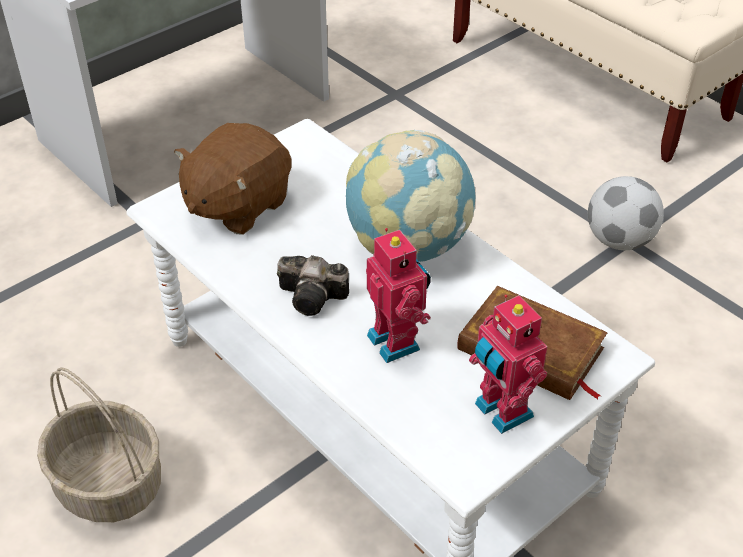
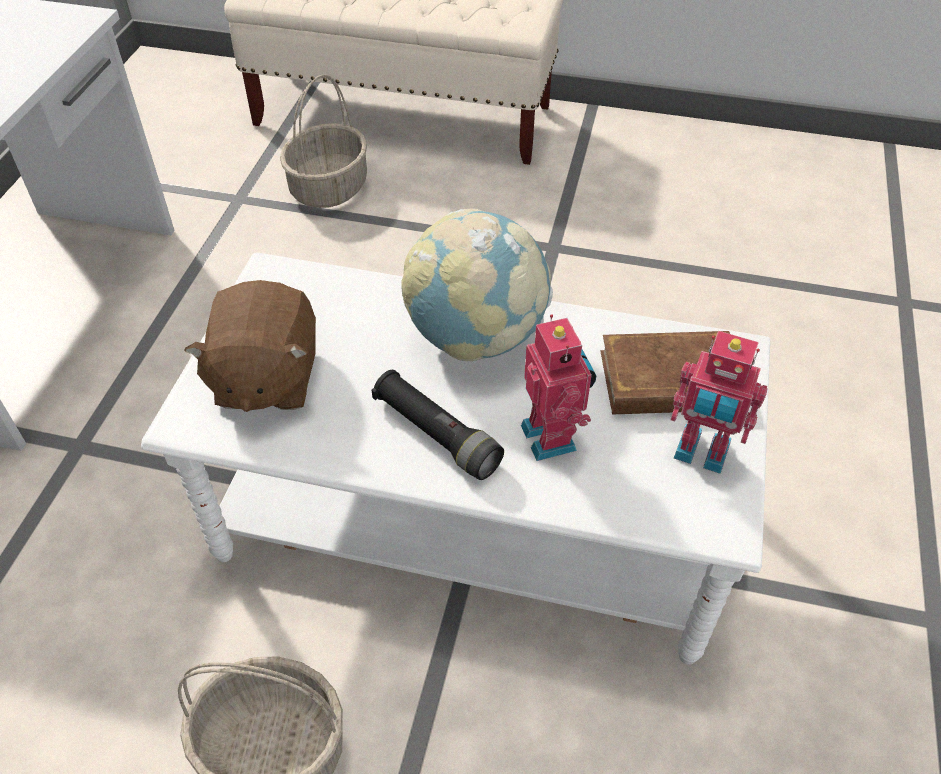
camera: 35 degrees left, 5 degrees up
(315, 297) = (436, 435): camera -> black flashlight
(396, 341) = (552, 436): toy robot -> toy robot turned 45 degrees clockwise
(473, 114) = (329, 189): none -> basket
(619, 240) = (547, 250): football -> none

